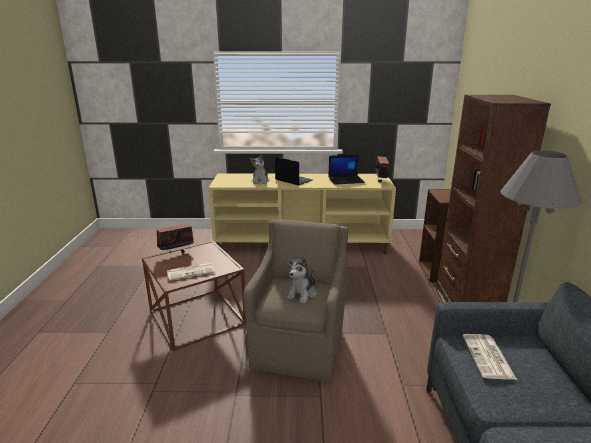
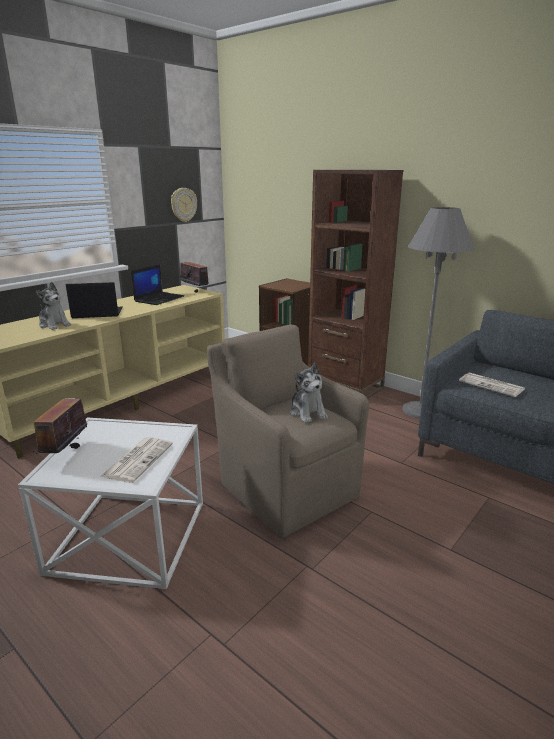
camera: 50 degrees left, 0 degrees up
(197, 318) = (129, 537): brown side table -> white side table
(407, 109) = (183, 205): none -> wall clock

